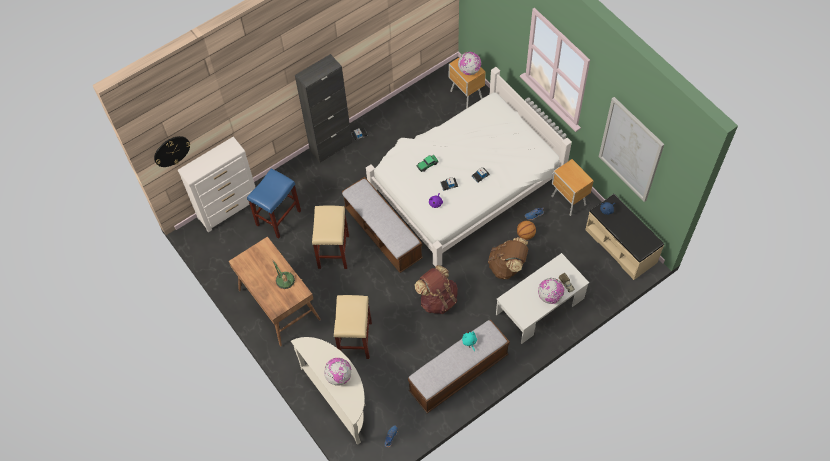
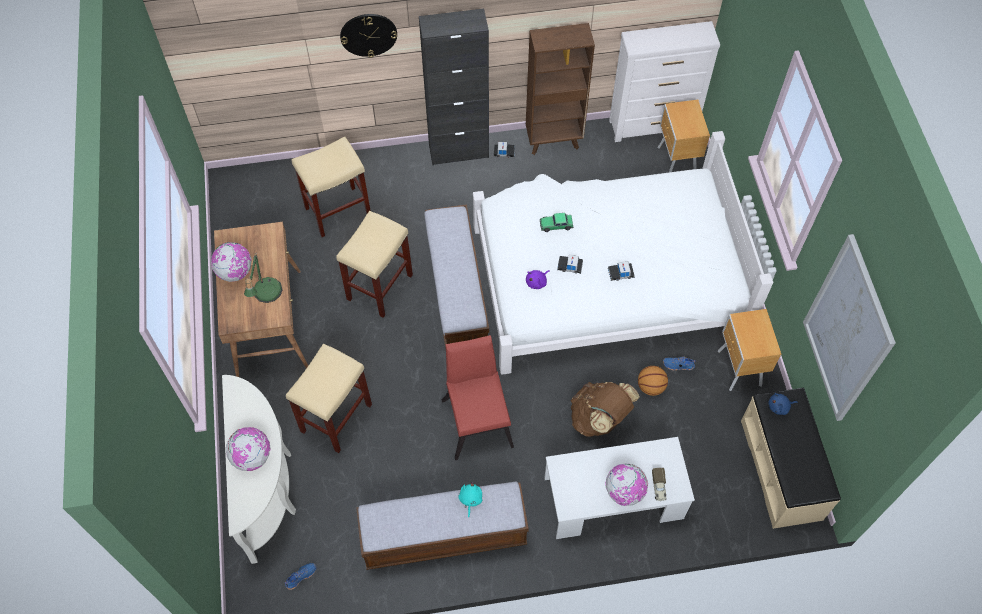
camera: 25 degrees right, 0 degrees up
(171, 151) = (204, 48): wall clock -> wall clock (368, 34)
(229, 209) = (285, 172): white dresser -> white dresser (653, 126)
(278, 217) = (338, 210): blue stool -> beige stool
(386, 114) = (554, 140): none -> brown bookcase
(438, 299) = (477, 418): brown backpack -> red chair
(469, 70) = (688, 124): globe -> globe (235, 272)

